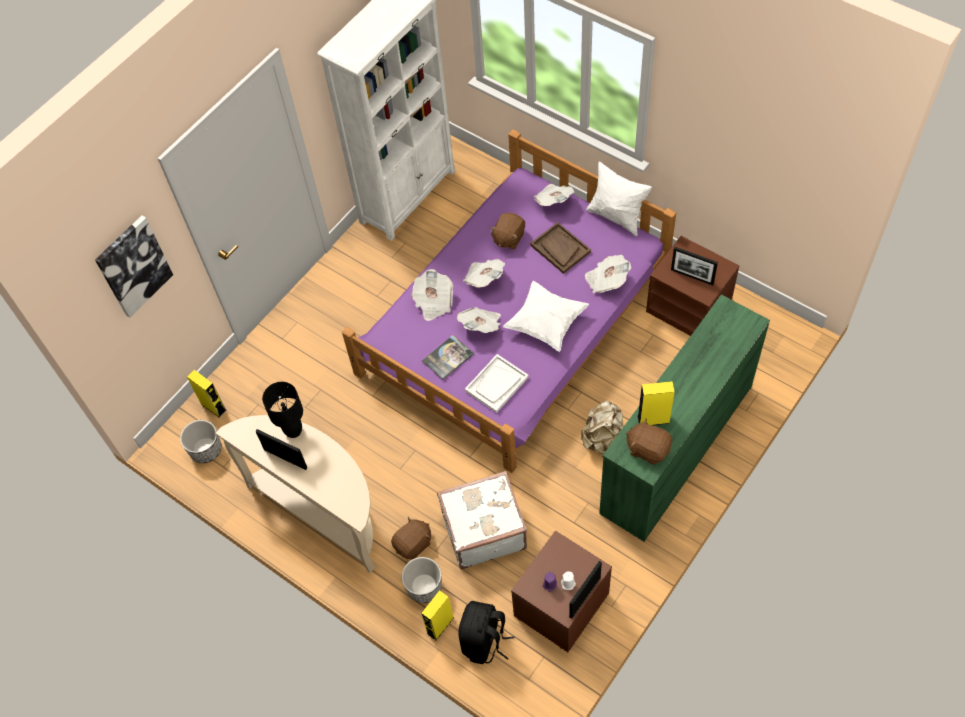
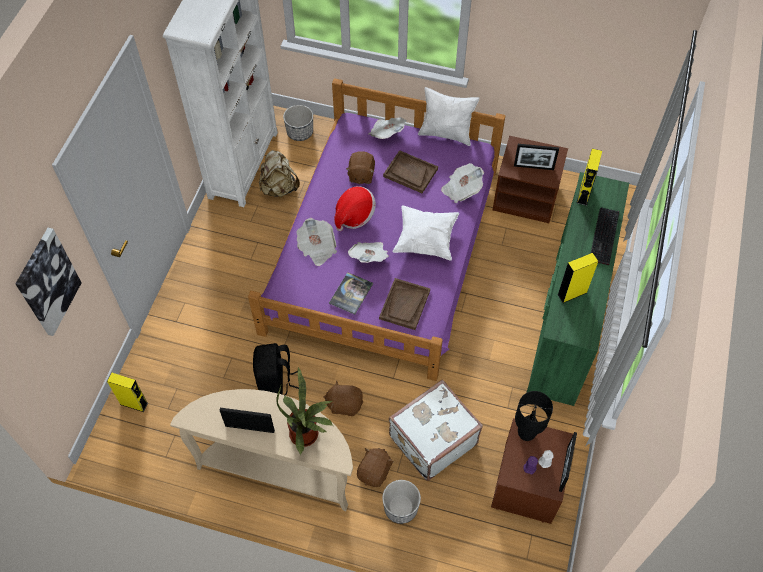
camera: 25 degrees left, 0 degrees up
(206, 450) = (142, 446): planter -> planter (299, 132)
(293, 431) = (246, 400): black table lamp -> black table lamp (526, 434)
(336, 480) = (307, 434): none -> potted plant
(440, 625) = (429, 538): yellow speaker -> yellow speaker (584, 194)
(484, 278) = (354, 215): newspaper -> hat
(484, 641) = (474, 539): black backpack -> black backpack (276, 382)
(496, 384) = (404, 305): white tray -> brown tray
(604, 439) = (503, 328): beige backpack -> beige backpack (279, 188)
(648, 448) = (579, 320): brown plush toy -> brown plush toy (344, 404)
(715, 371) = (605, 238): none -> keyboard

